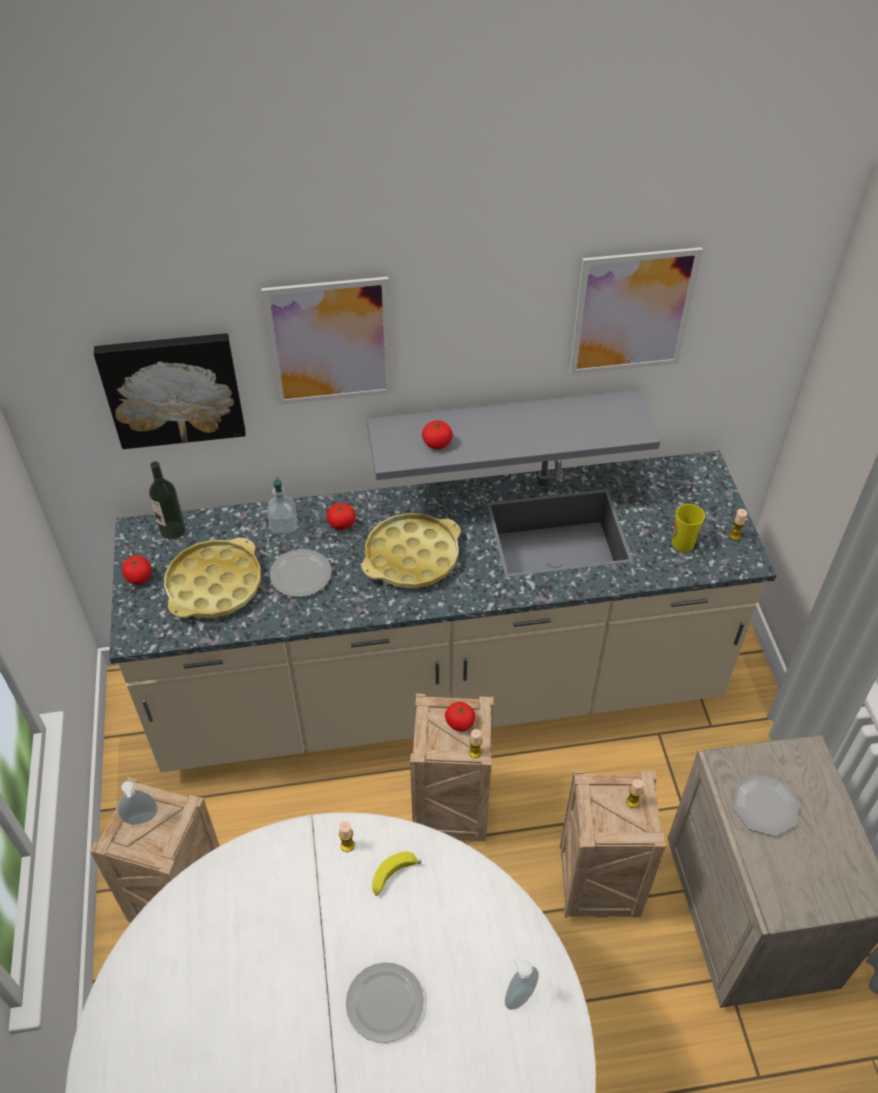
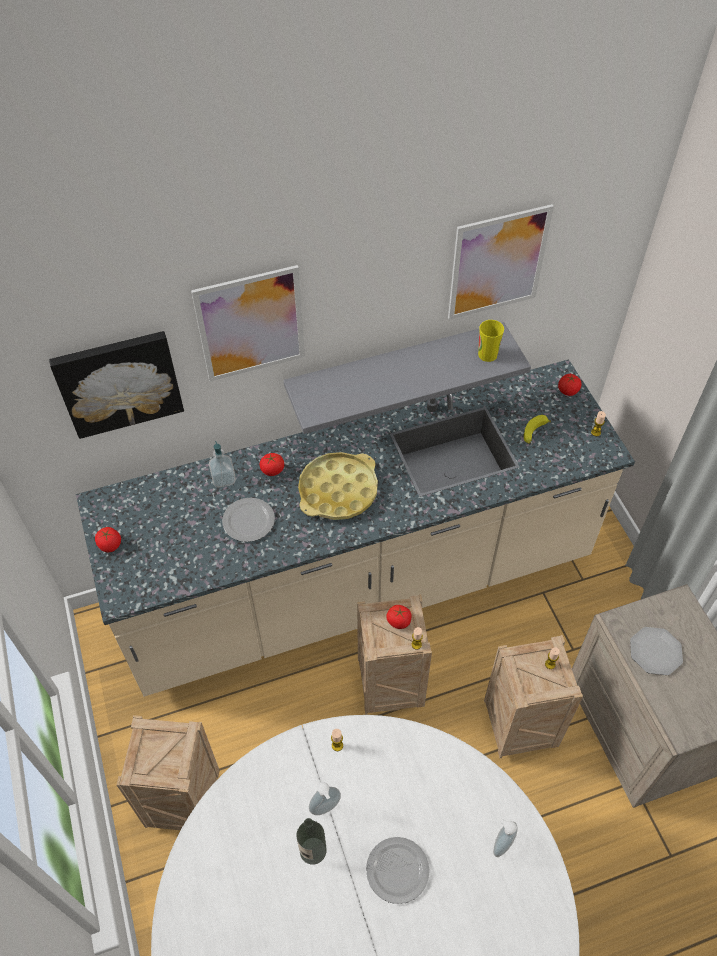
camera: 10 degrees left, 5 degrees up
(141, 820) = (154, 750): soap dispenser -> soap dispenser (326, 808)
(172, 530) = (128, 497): bottle -> bottle (313, 850)
(214, 585) = (177, 541): yellow tray -> none
(393, 877) = (380, 765): banana -> banana (534, 433)
(437, 444) = (348, 395): tomato -> tomato (568, 391)
(682, 543) = (556, 445): cup -> cup (487, 354)

